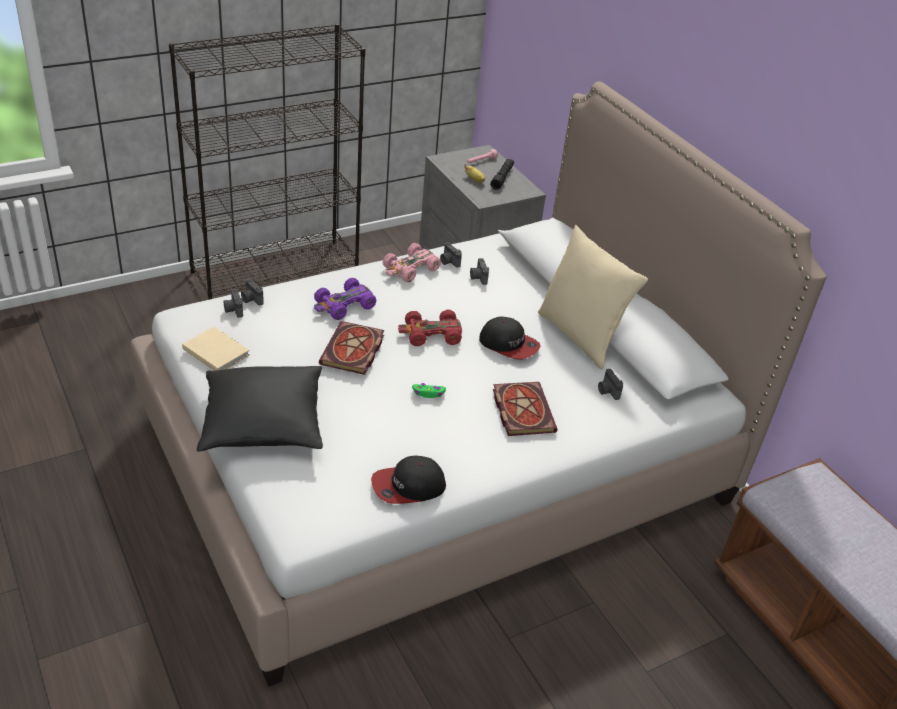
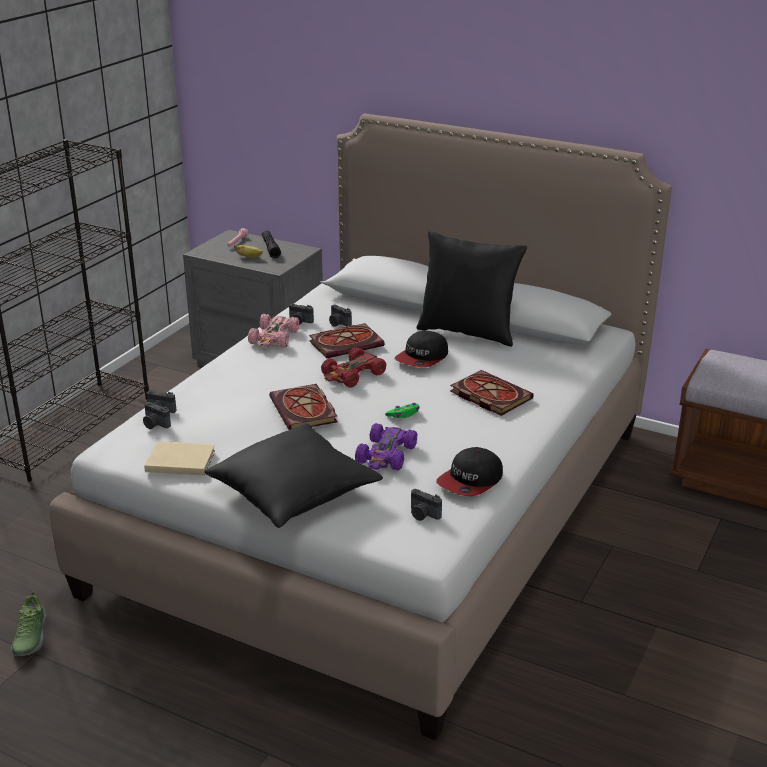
camera: 30 degrees left, 10 degrees down
(93, 433) = (29, 637): none -> shoe
(344, 305) = (252, 383): purple toy car -> purple toy car (386, 455)
(462, 300) = (347, 343): none -> book
(509, 344) = (422, 358): cap -> cap turned 120 degrees clockwise
(580, 336) = (468, 332): beige pillow -> black pillow
(607, 391) = (533, 358): camera -> camera (423, 515)

